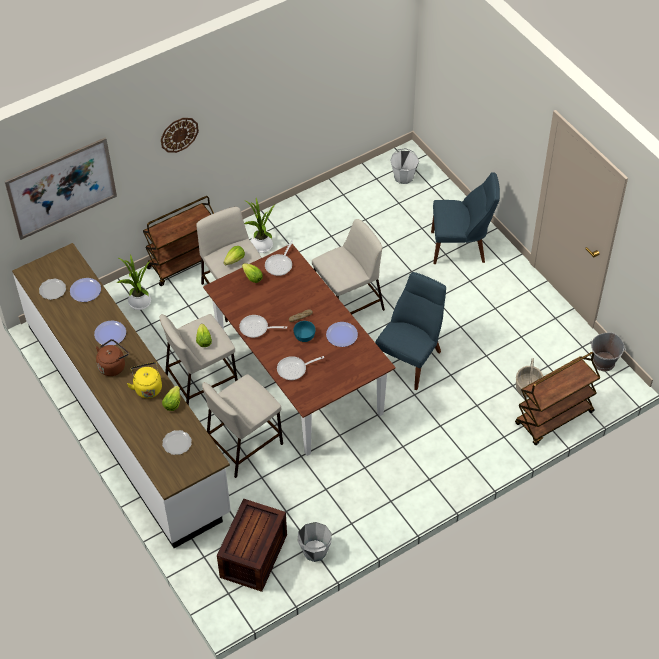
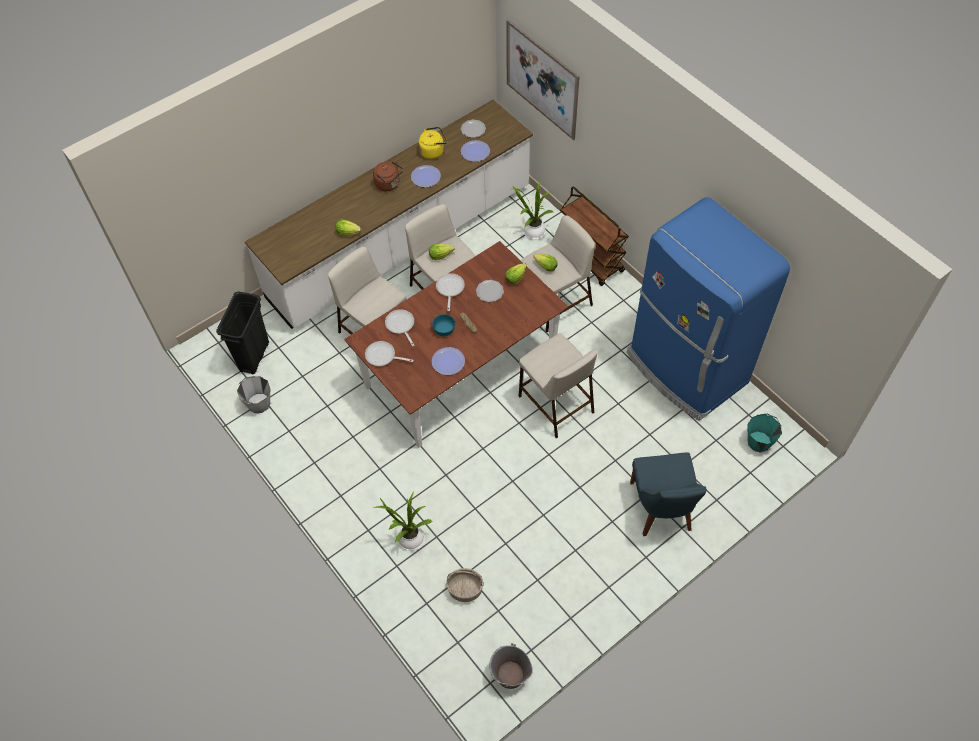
camera: 85 degrees right, 5 degrees up
(147, 387) = (365, 212): yellow kettle -> yellow kettle (433, 151)
(177, 443) = (303, 242): plate -> plate (489, 292)
(179, 134) = (631, 151): wall clock -> none
(253, 557) = (254, 356): crate -> black trash can
(261, 247) = (623, 318): potted plant -> potted plant (409, 539)
(280, 264) = (536, 299): frying pan -> frying pan (383, 356)
(325, 211) = (686, 369): none -> blue fridge
(403, 176) = (759, 442): white bucket -> turquoise bucket
(410, 359) = (492, 468): blue chair -> none
(554, 418) = (424, 618): brown cart -> none

